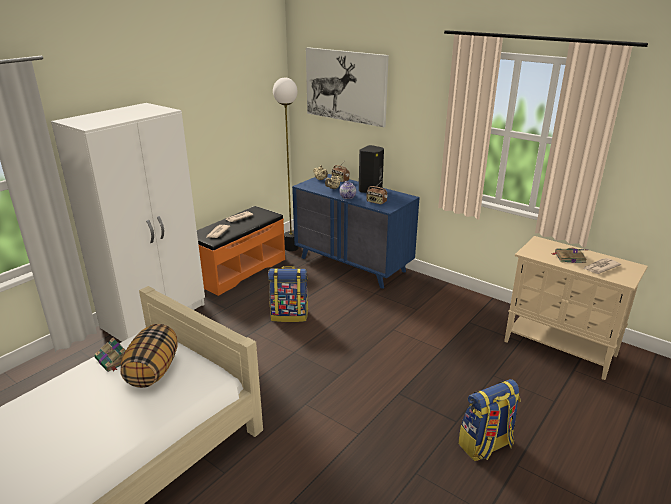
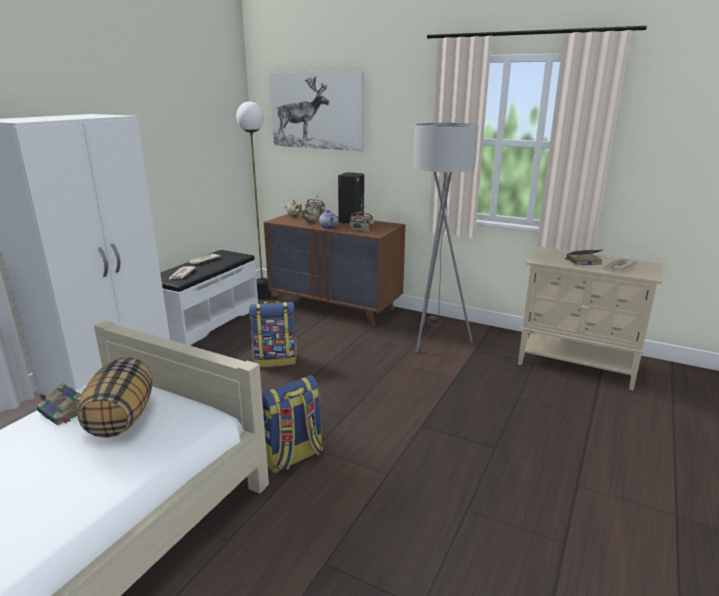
camera: 10 degrees left, 5 degrees down
(239, 270) = (206, 321): orange bench -> white bench
(353, 265) = (335, 307): blue dresser -> brown dresser
(434, 305) = (434, 337): none -> grey floor lamp
(486, 445) = (536, 469): backpack -> backpack (292, 457)

